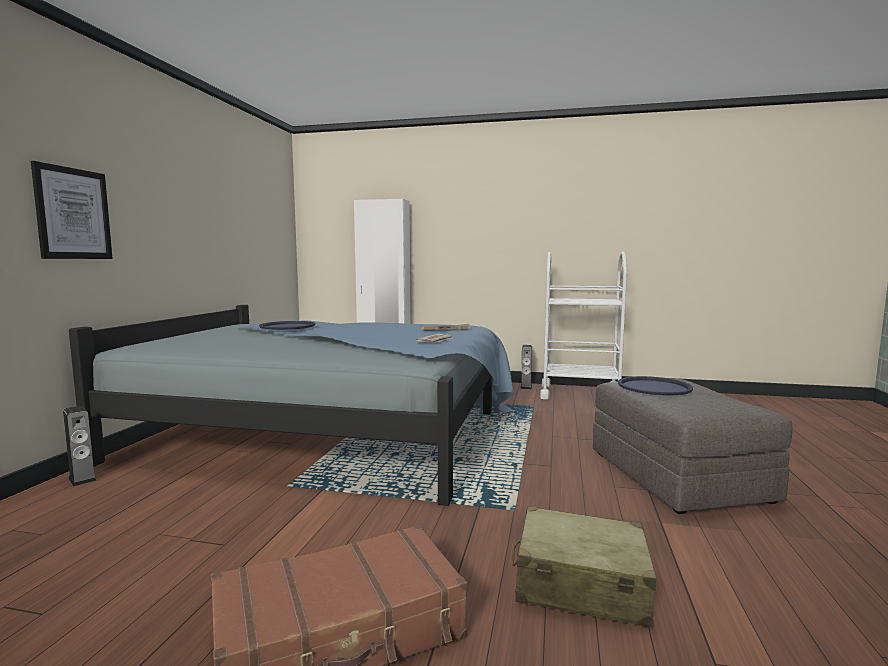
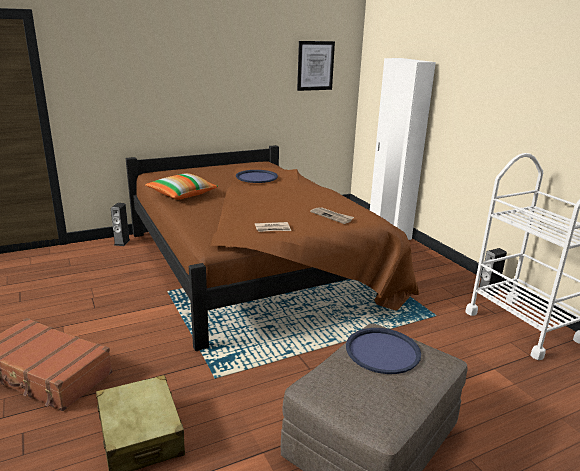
camera: 50 degrees right, 15 degrees up
(73, 214) = (131, 88): picture -> picture (315, 65)
(245, 349) = (182, 195): none -> pillow
(332, 432) = (256, 266): blue bed -> brown bed

